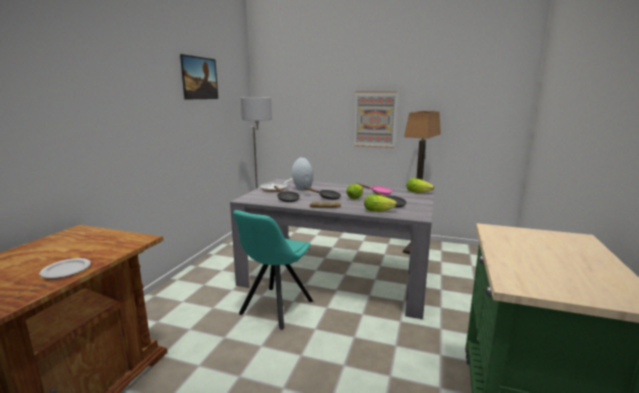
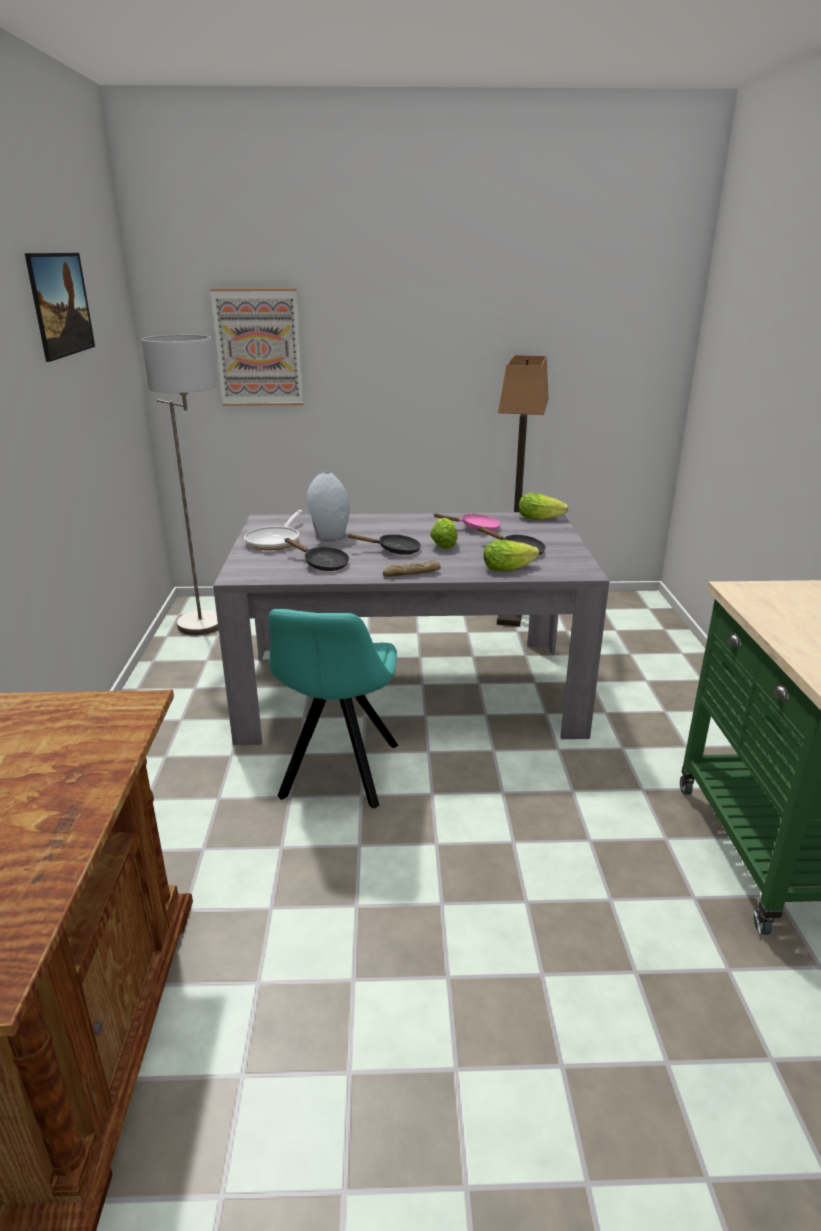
camera: 20 degrees left, 10 degrees up
(66, 270) = (63, 801): plate -> none
(375, 119) = (421, 372): picture -> picture (258, 348)

